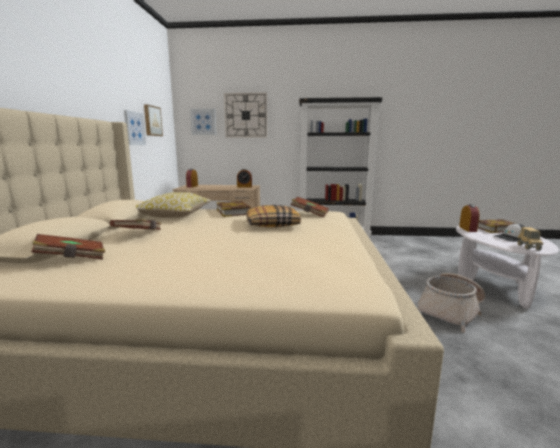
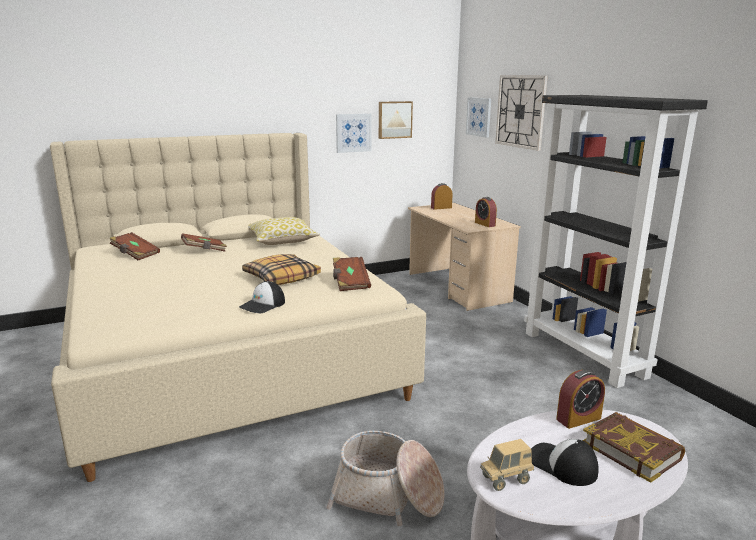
camera: 60 degrees right, 5 degrees up
(234, 212) = (321, 254): book -> none
(331, 233) = (263, 305): none -> cap

